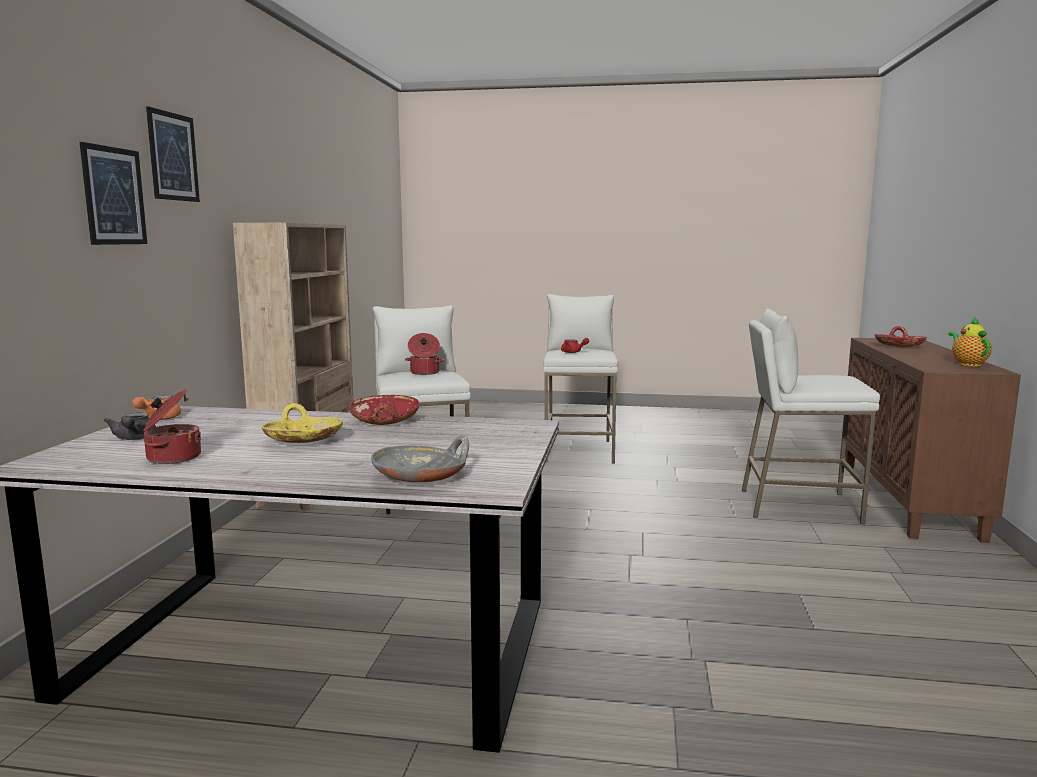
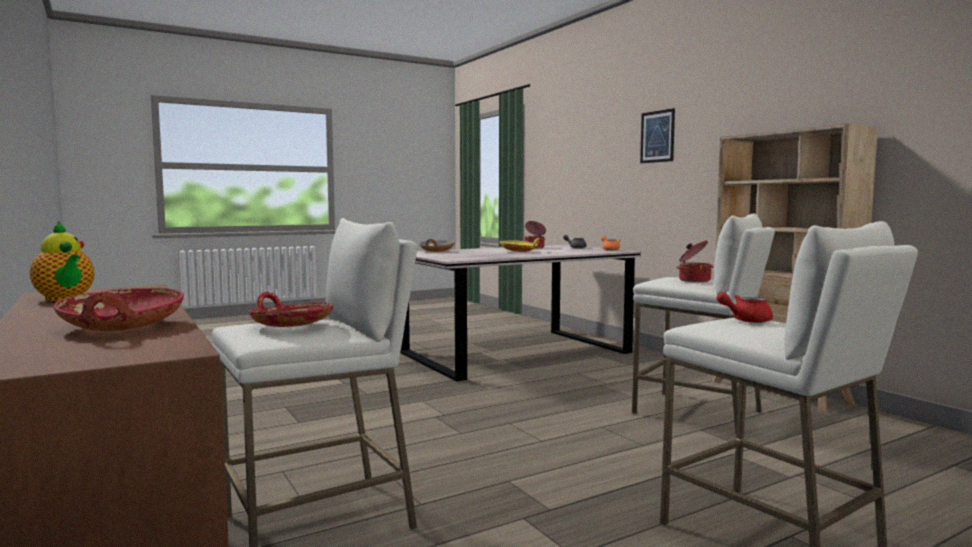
camera: 140 degrees right, 5 degrees down
(173, 156) = (703, 103): picture -> none
(384, 421) = (522, 255): red bowl -> red bowl (291, 326)

